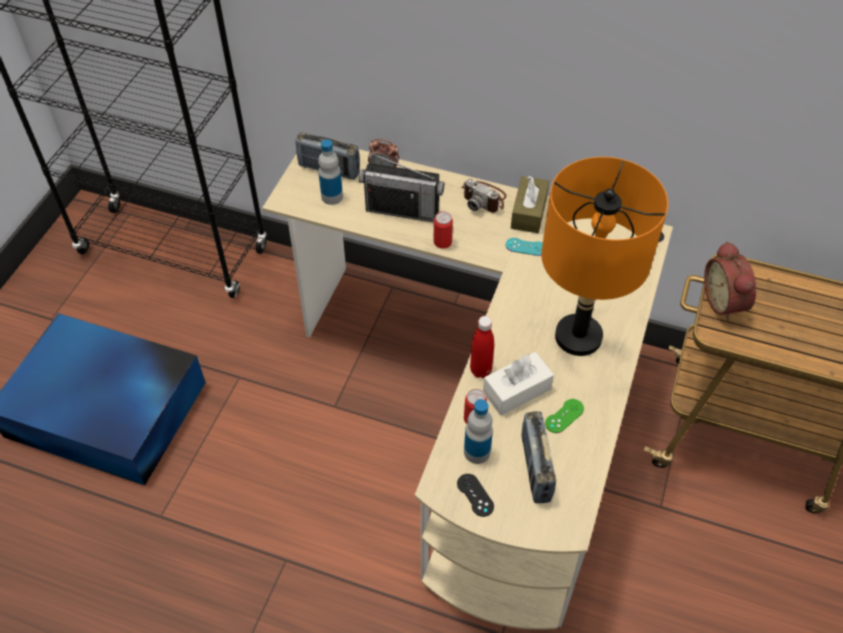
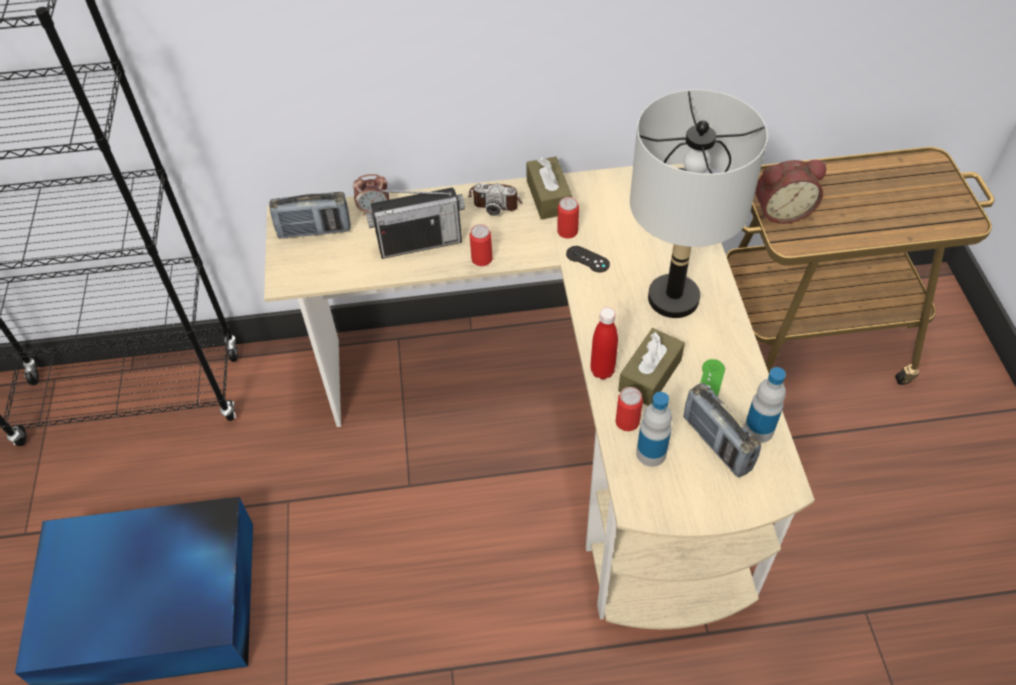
camera: 25 degrees left, 0 degrees up
(332, 197) = (335, 257): bottle -> bottle (758, 430)
(475, 495) = (677, 497): black game controller -> black game controller (587, 259)
(517, 390) = (650, 375): white tissue box -> brown tissue box
(526, 247) = (567, 231): turquoise game controller -> can
(578, 336) = (673, 298): orange table lamp -> grey table lamp
(725, 302) = (781, 211): alarm clock -> alarm clock turned 60 degrees counterclockwise

